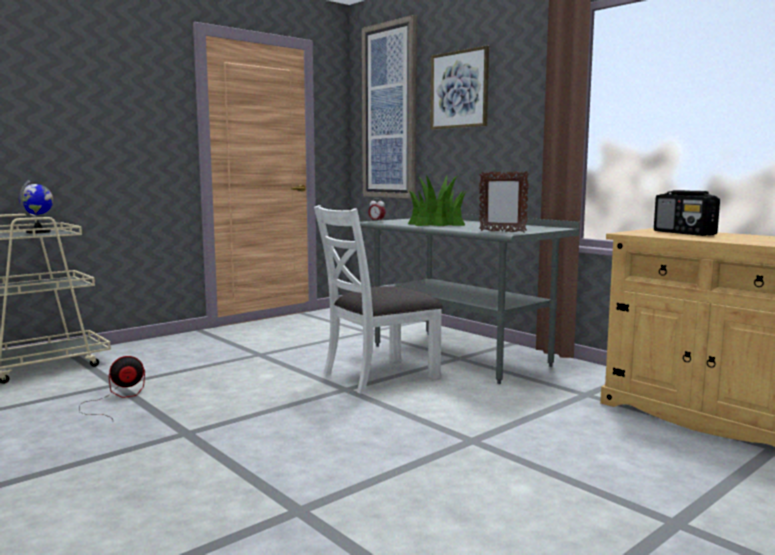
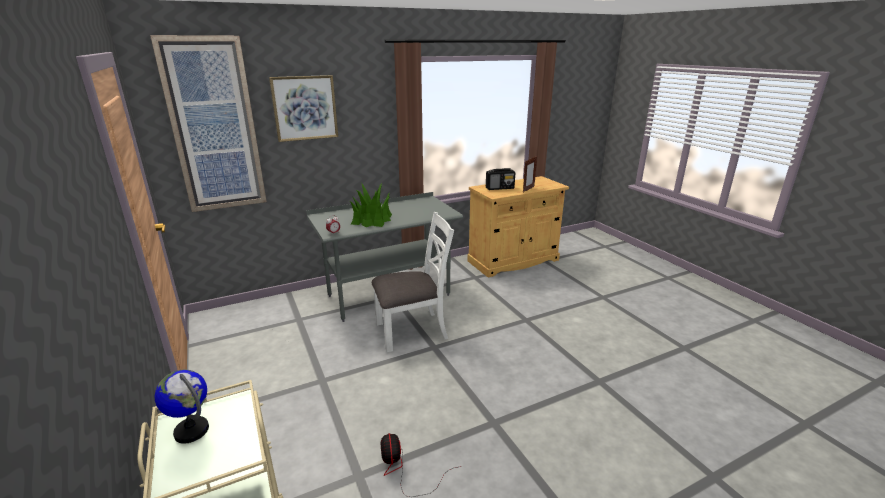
camera: 75 degrees left, 15 degrees up
(379, 375) = (412, 330): white chair -> white chair turned 90 degrees counterclockwise
(502, 231) = (441, 213): picture frame -> picture frame (528, 189)

